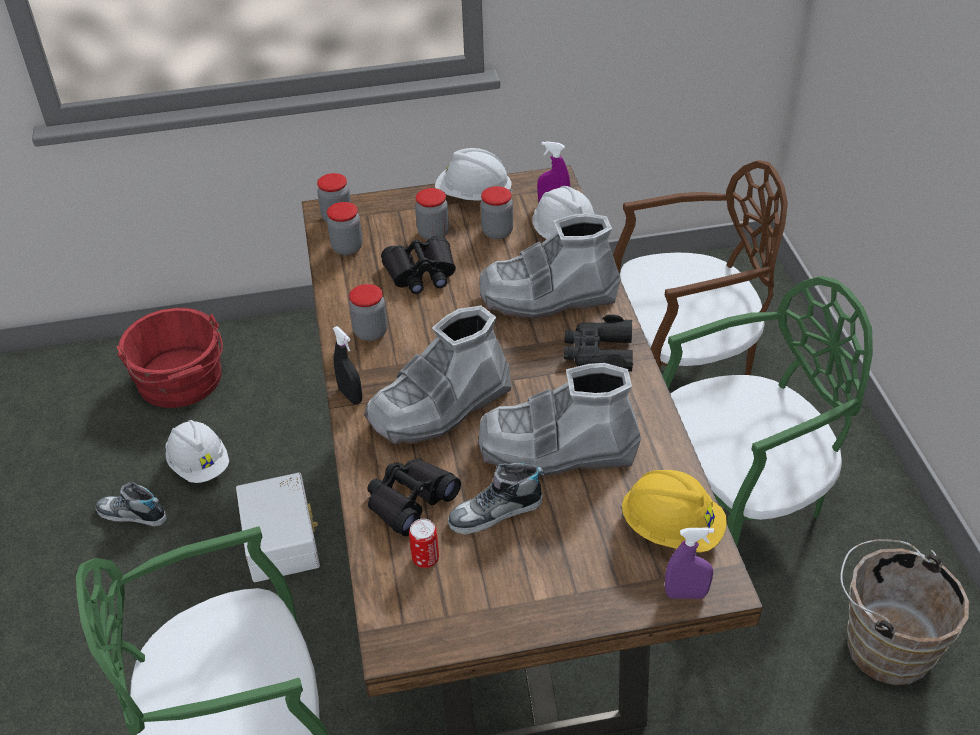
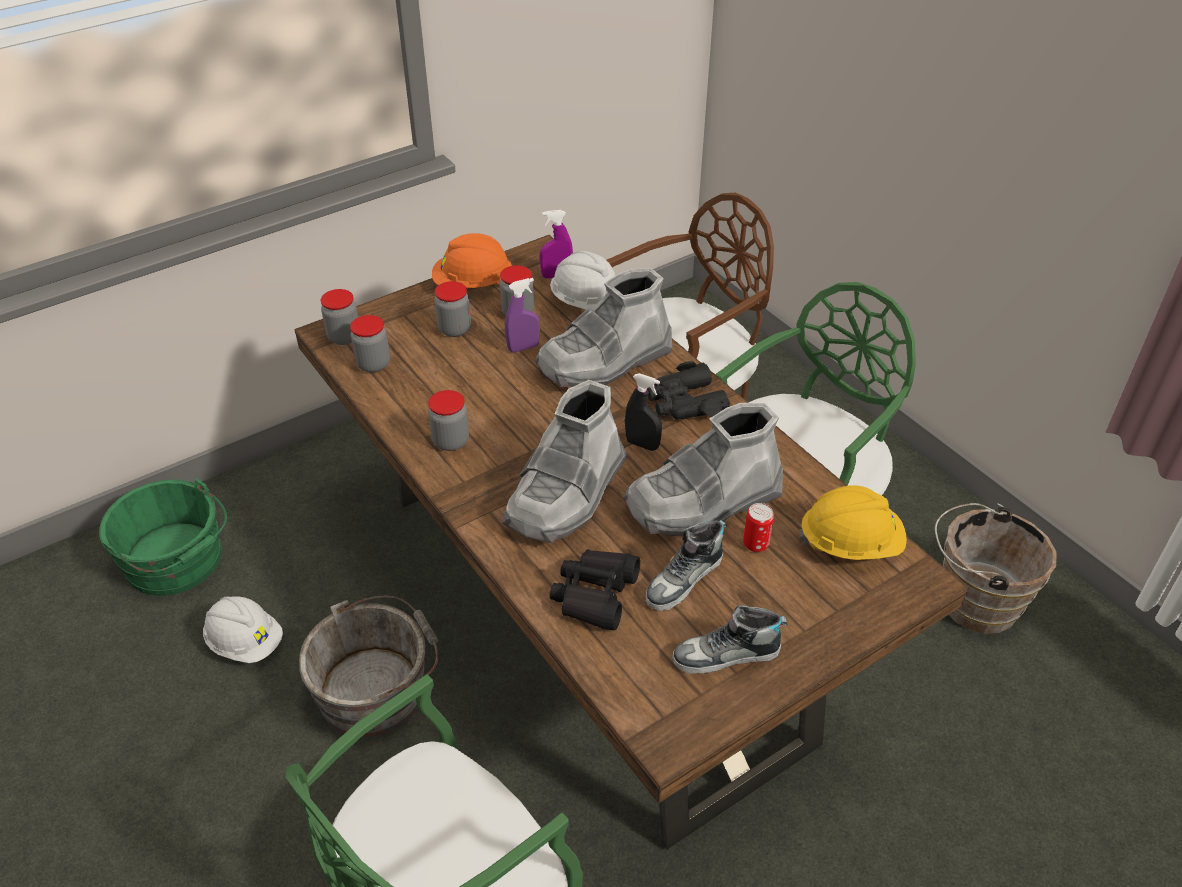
camera: 25 degrees left, 0 degrees up
(132, 515) = (195, 719): shoe -> shoe (726, 656)
(181, 382) = (177, 562): red bucket -> green bucket
(283, 538) = (378, 689): white storage box -> grey bucket
(350, 396) = (469, 510): black spray bottle -> black spray bottle (642, 444)
(421, 273) = (466, 370): black binoculars -> none
(425, 559) = (645, 646): can -> can (755, 544)
(473, 196) = (472, 284): white hard hat -> orange hard hat
(686, 594) = (899, 598): purple spray bottle -> purple spray bottle (523, 348)

